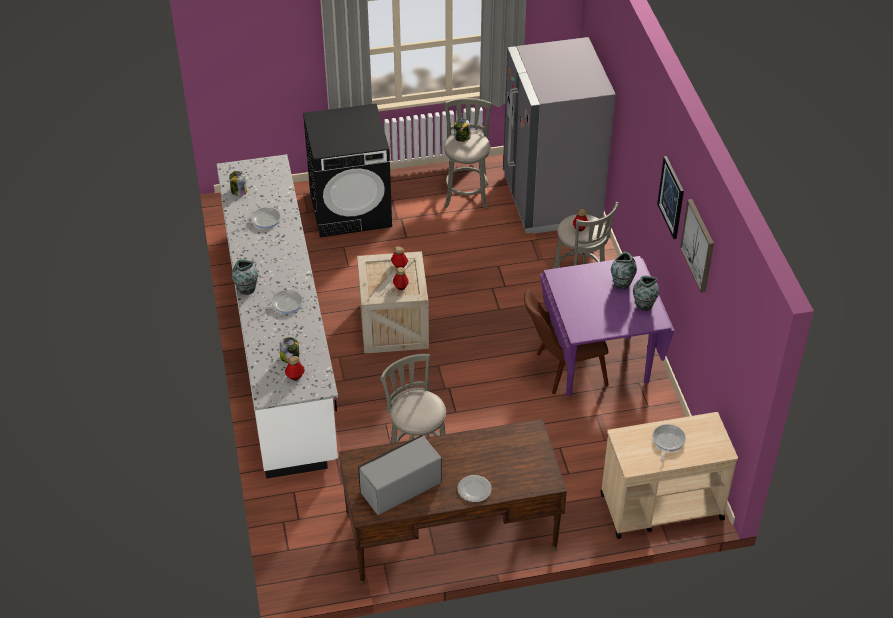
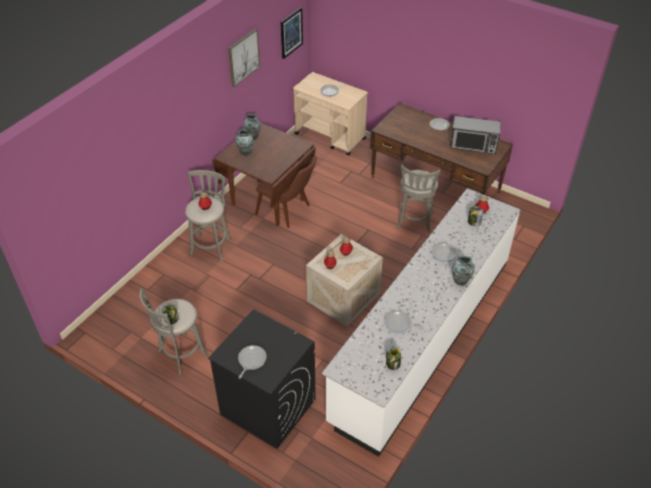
camera: 135 degrees left, 0 degrees up
(343, 120) = (251, 360): none -> frying pan
(551, 199) = (141, 308): grey fridge -> none
(598, 364) = (267, 202): purple dining table -> brown dining table
(671, 197) = (208, 88): picture -> picture (291, 32)

